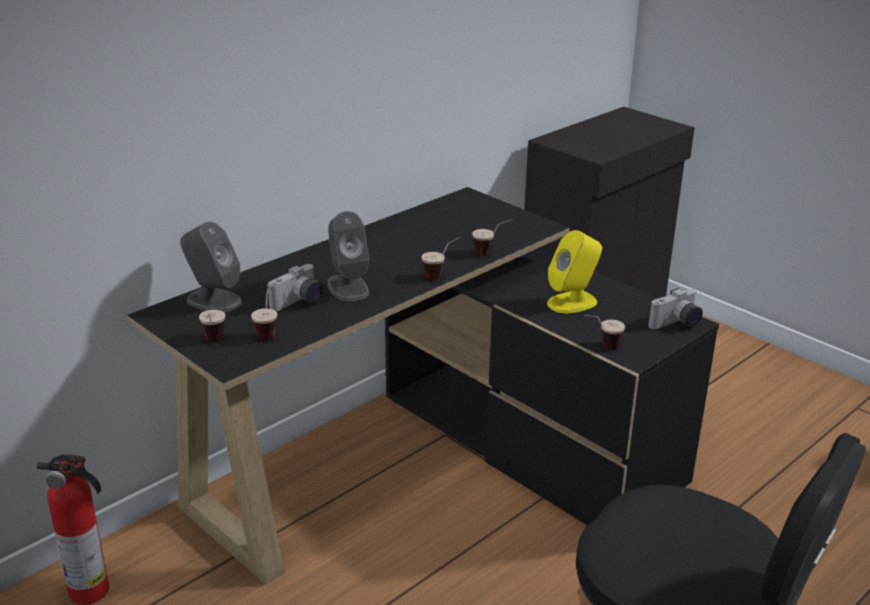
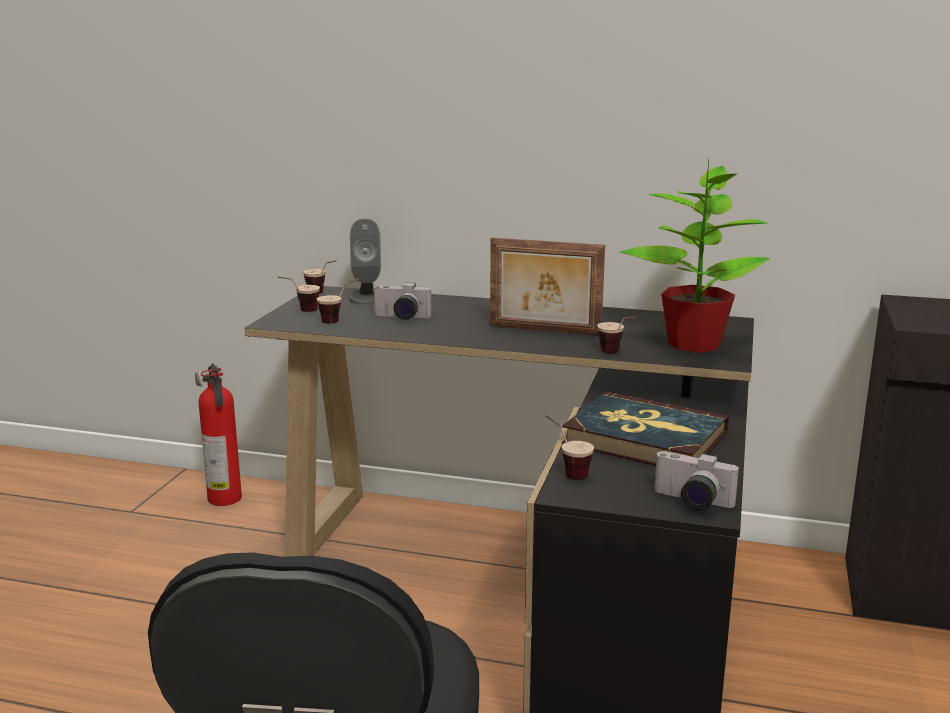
camera: 60 degrees right, 10 degrees down
(348, 287) = (452, 324): grey speaker -> none
(410, 259) = (544, 331): none -> picture frame
(441, 275) = (532, 346): cup -> cup (322, 294)
(499, 222) = (694, 343): none -> potted plant
(572, 302) = (645, 438): yellow speaker -> book

